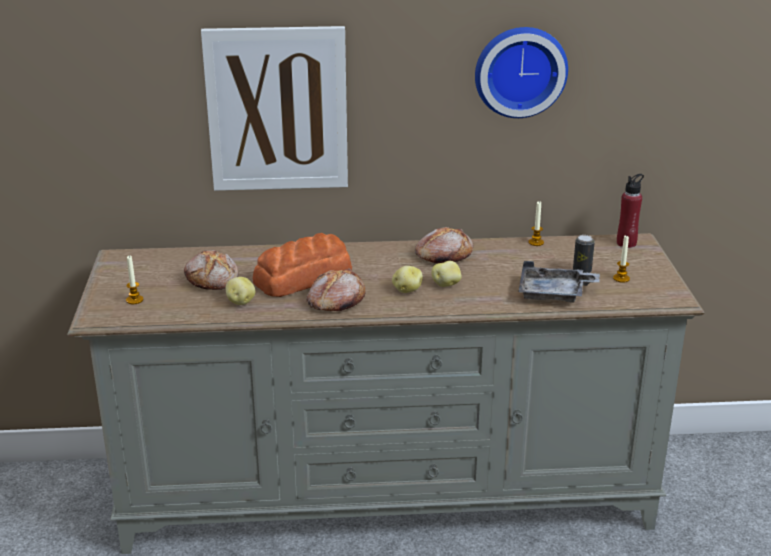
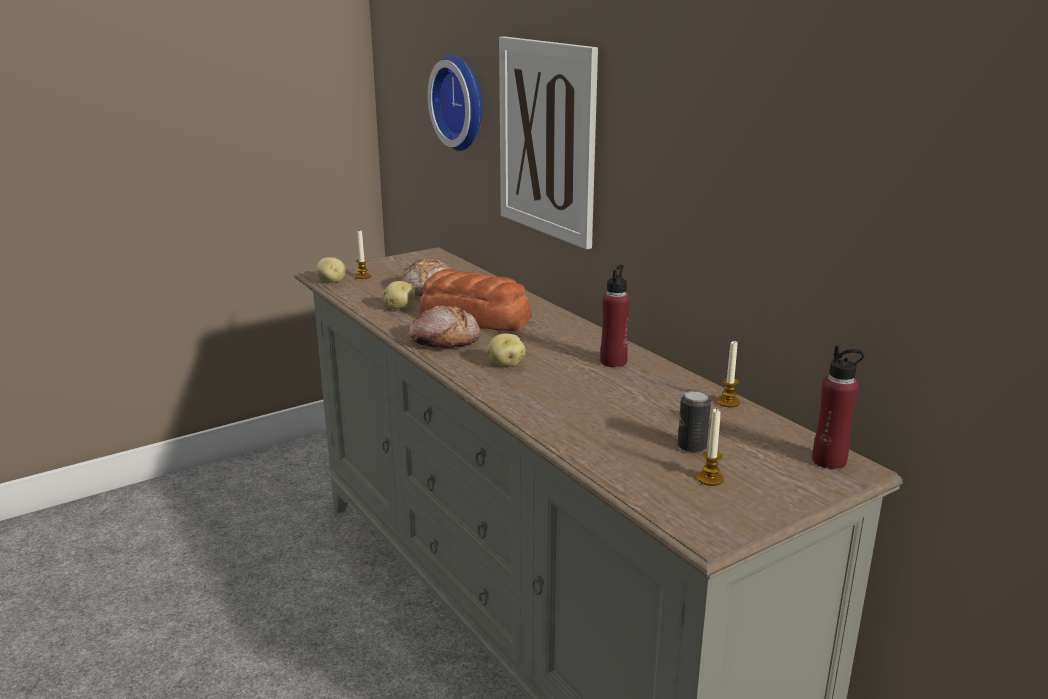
camera: 60 degrees right, 5 degrees down
(443, 255) = (613, 362): bread -> red bottle
(446, 285) = (544, 379): potato -> potato (331, 281)
(519, 70) = (756, 141): wall clock -> wall clock (462, 102)
(554, 294) = (600, 442): grey tray -> none

